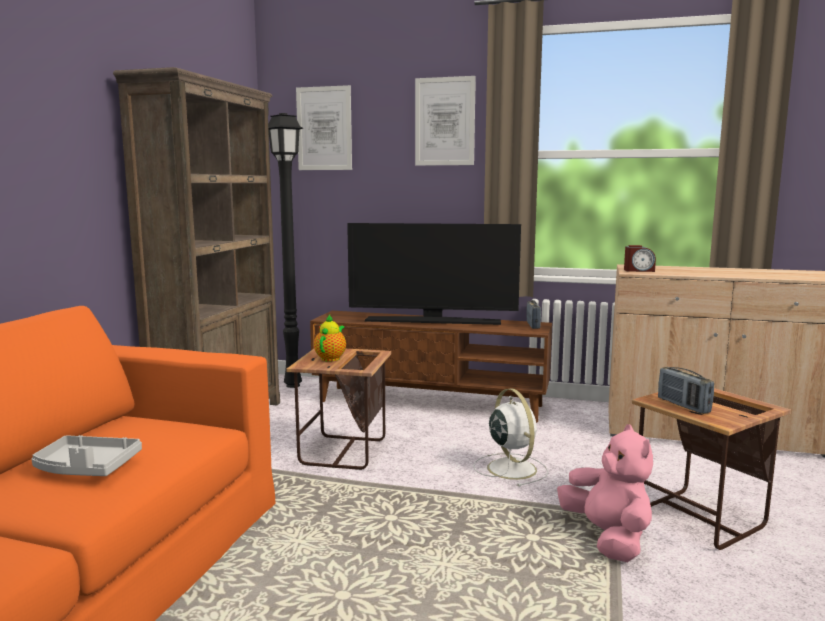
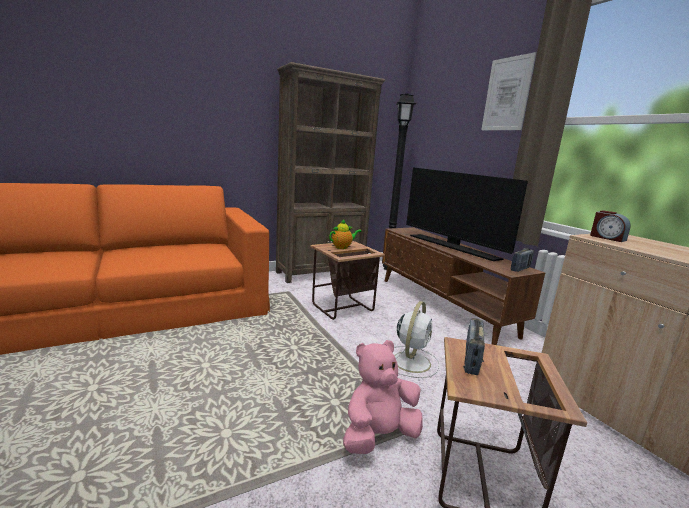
camera: 45 degrees right, 5 degrees up
(86, 468) = (154, 254): grey tray -> none
(324, 128) = (436, 104): picture -> none
(608, 538) = (379, 436): pink plush toy -> pink plush toy turned 150 degrees counterclockwise

